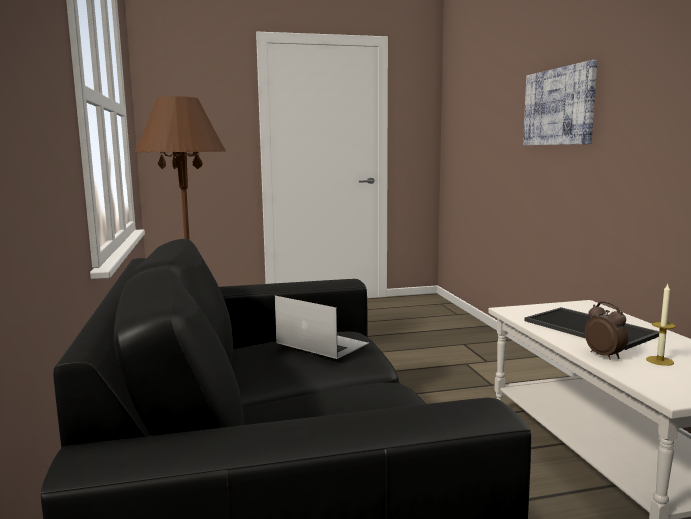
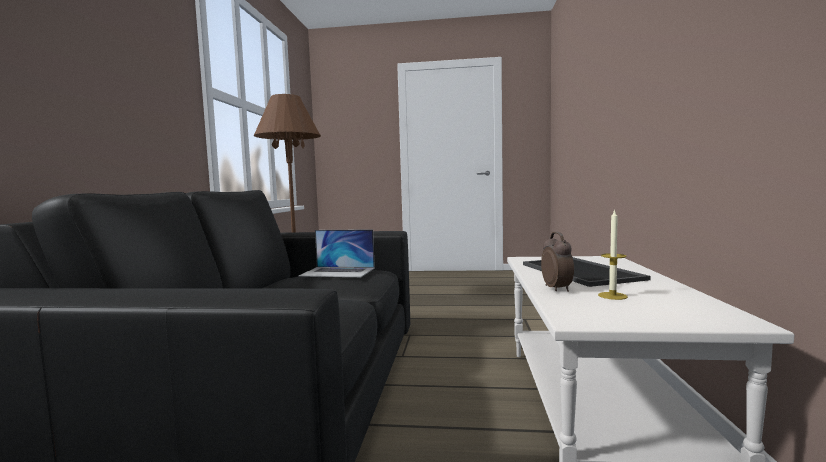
camera: 20 degrees right, 5 degrees down
(321, 343) = (338, 272): laptop -> laptop turned 135 degrees clockwise
(558, 107) = (608, 81): picture -> none

